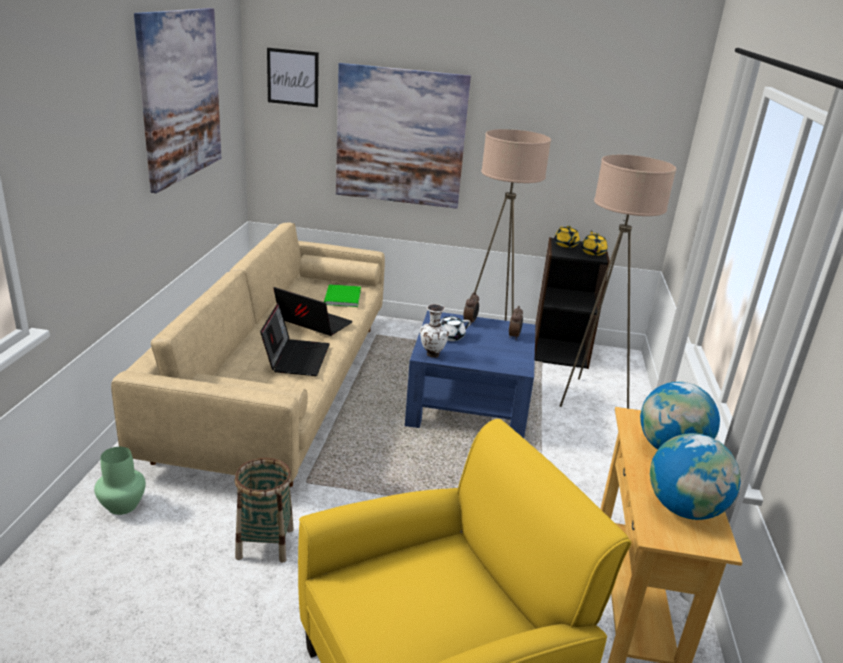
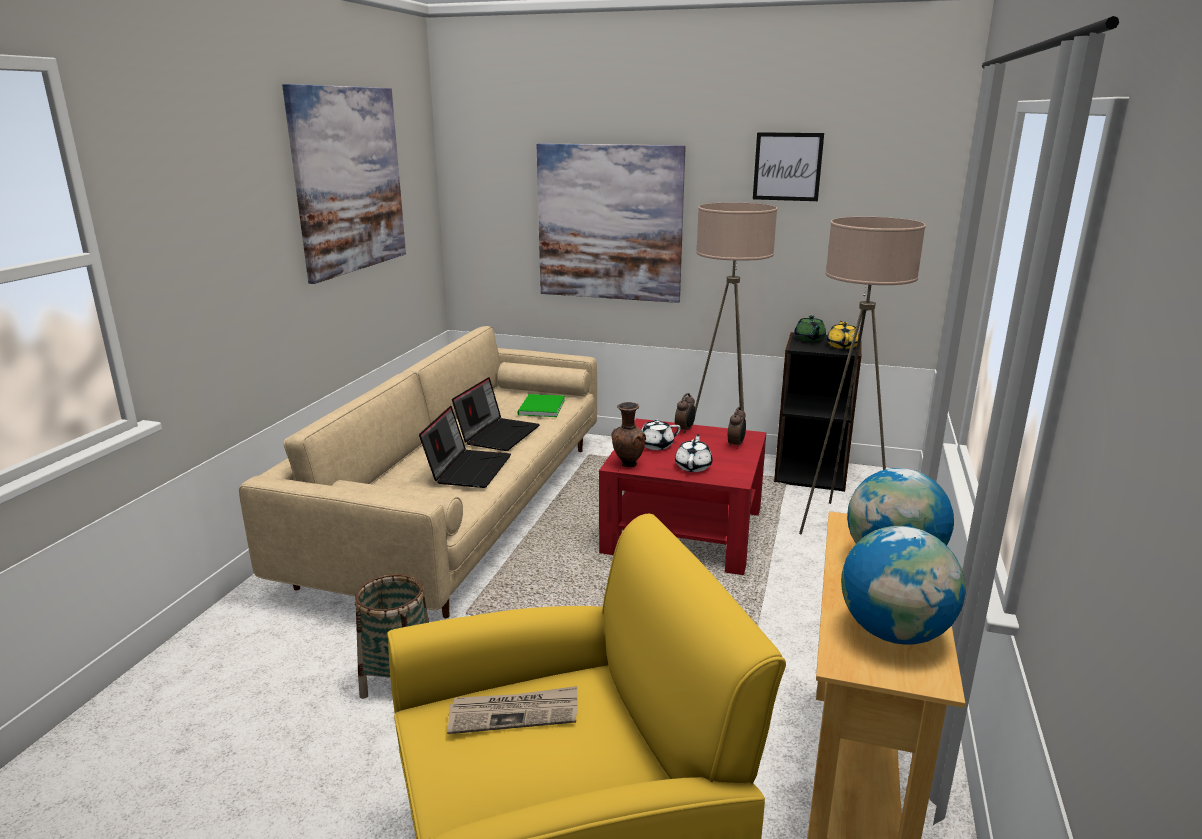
camera: 10 degrees right, 5 degrees down
(122, 505) = (249, 633): green vase -> none
(293, 77) = (489, 164): picture -> picture (787, 166)
(312, 323) = (498, 434): laptop -> laptop turned 75 degrees clockwise
(404, 578) = (514, 713): none -> newspaper
(431, 355) = (627, 464): white vase -> brown vase
(468, 404) = (683, 530): blue coffee table -> red coffee table
(485, 356) = (693, 466): none -> white teapot
(566, 245) = (809, 339): yellow teapot -> green teapot

